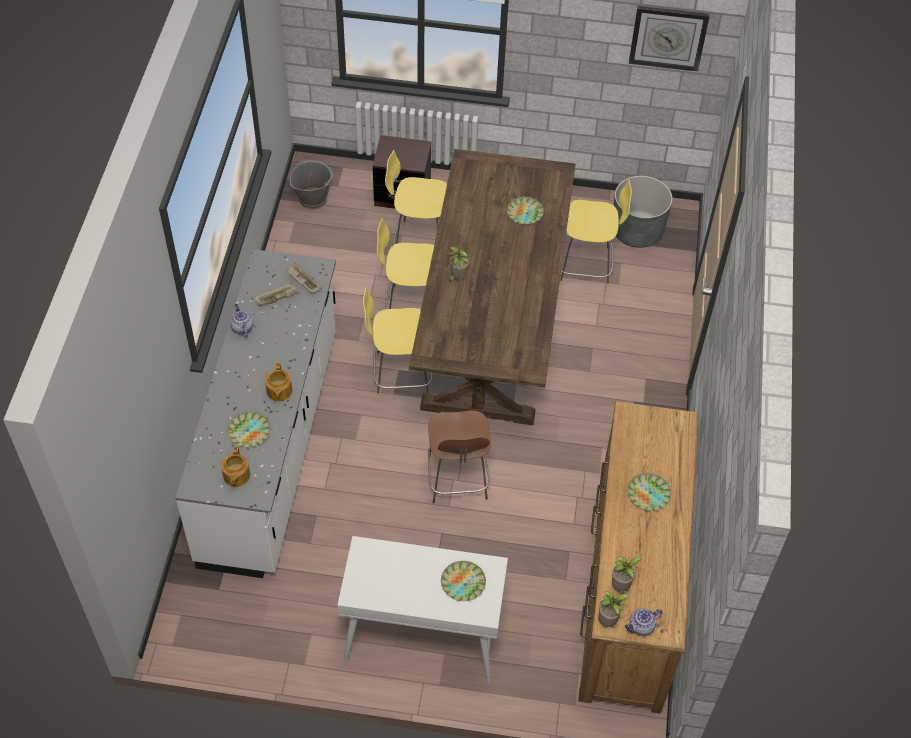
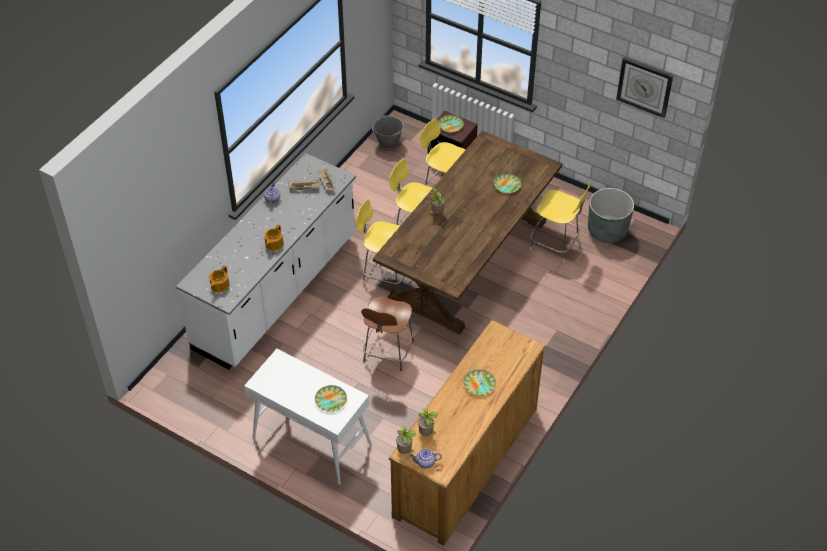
camera: 25 degrees right, 5 degrees down
(249, 431) = (242, 262): plate -> plate (450, 125)

